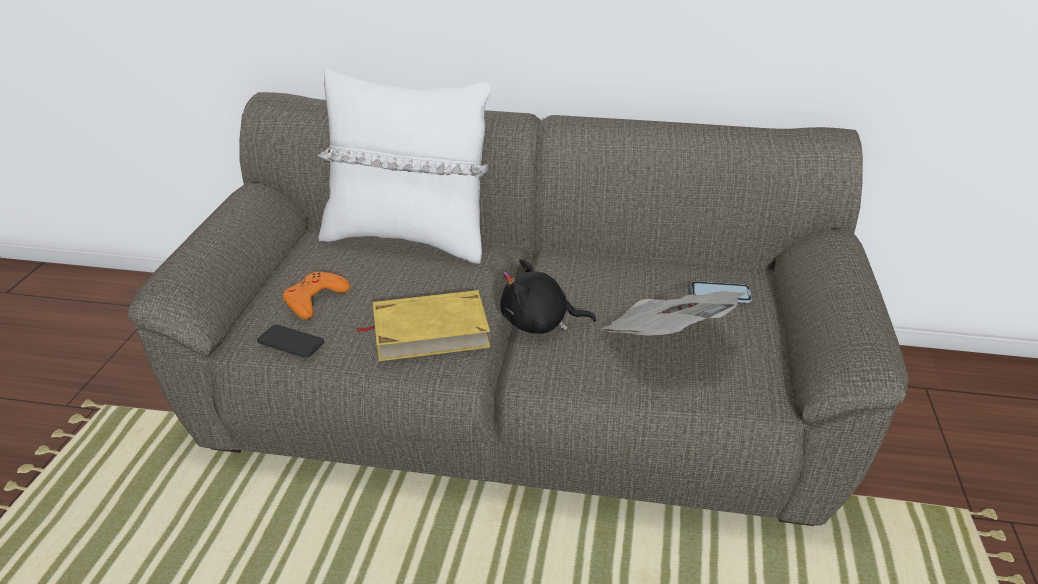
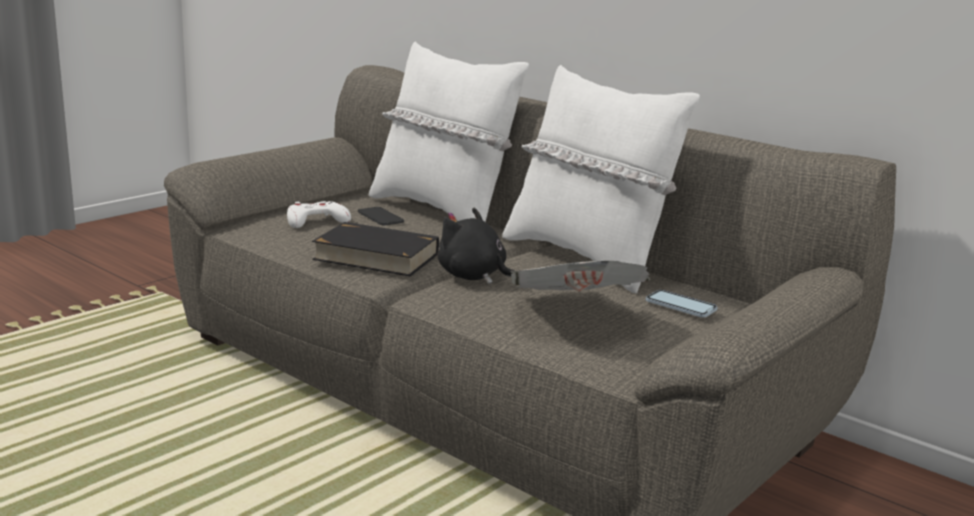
camera: 30 degrees right, 15 degrees down
(290, 342) = (266, 235): phone -> phone (380, 217)
(314, 299) = (316, 221): orange game controller -> white game controller
(430, 331) = (376, 256): yellow book -> black book
(592, 260) = (586, 259): none -> white pillow

